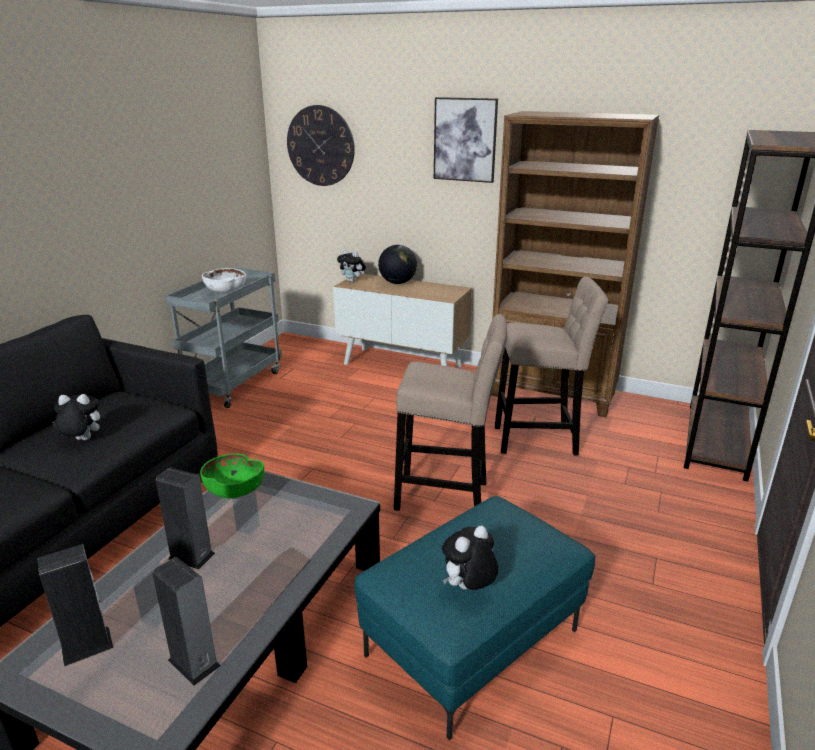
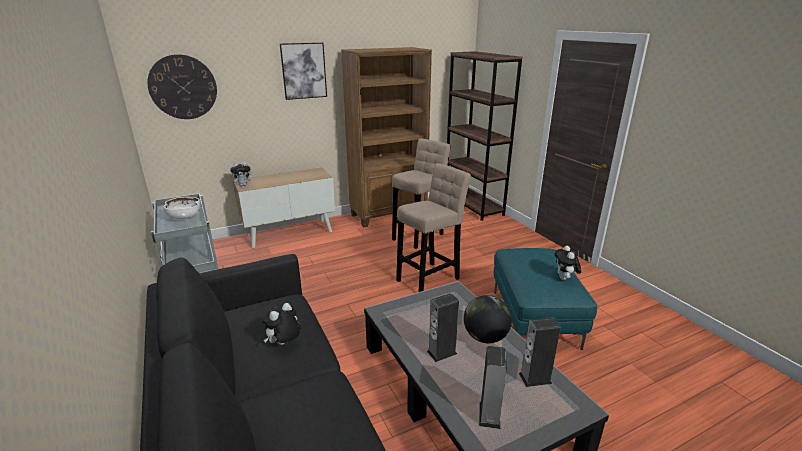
camera: 50 degrees left, 0 degrees up
(234, 491) = (393, 318): green bowl -> none
(397, 283) = (275, 177): globe -> globe (485, 337)

